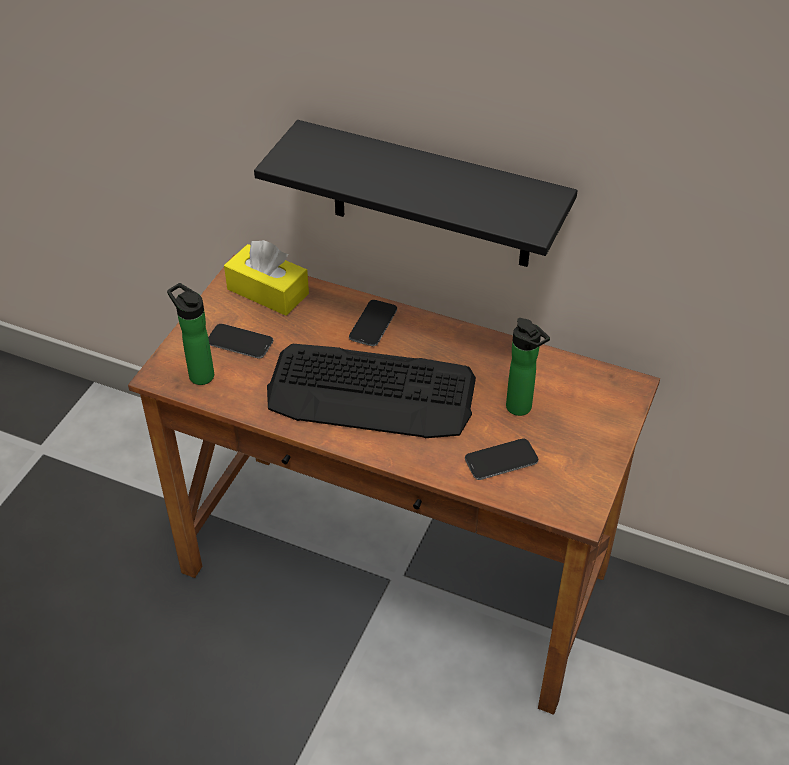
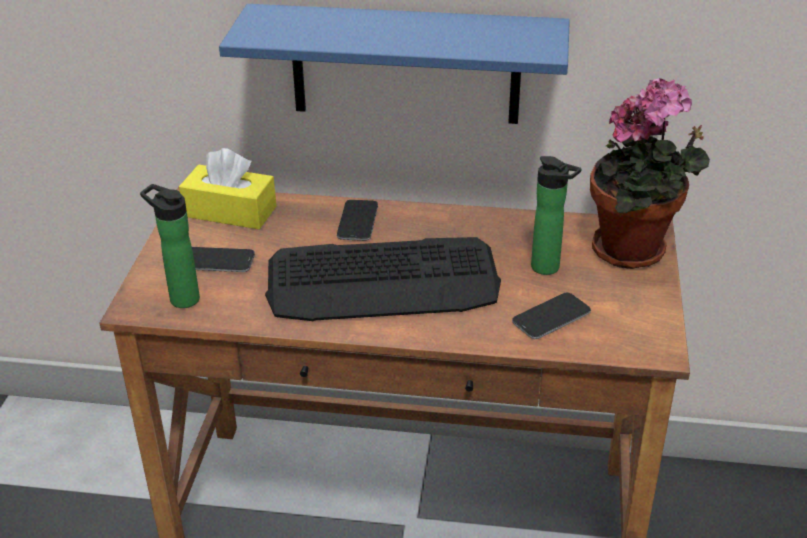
camera: 15 degrees left, 10 degrees down
(431, 196) = (405, 64): black shelf -> blue shelf
(607, 407) = (635, 252): none -> potted plant

